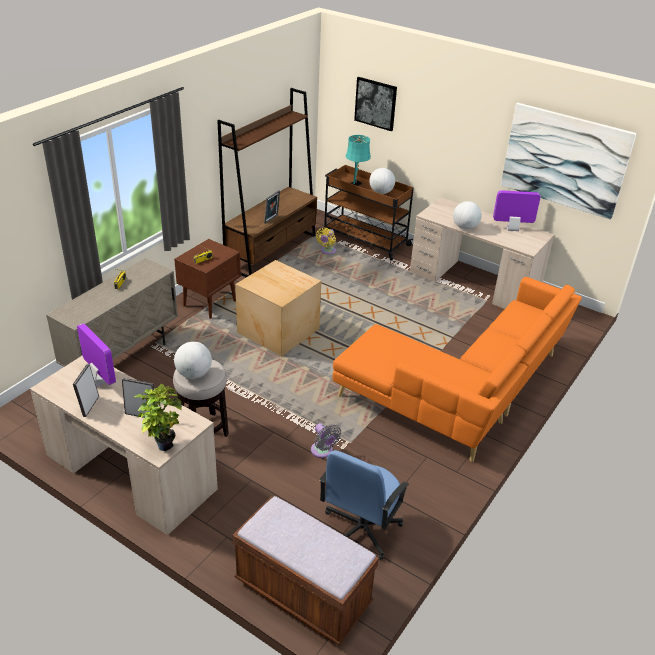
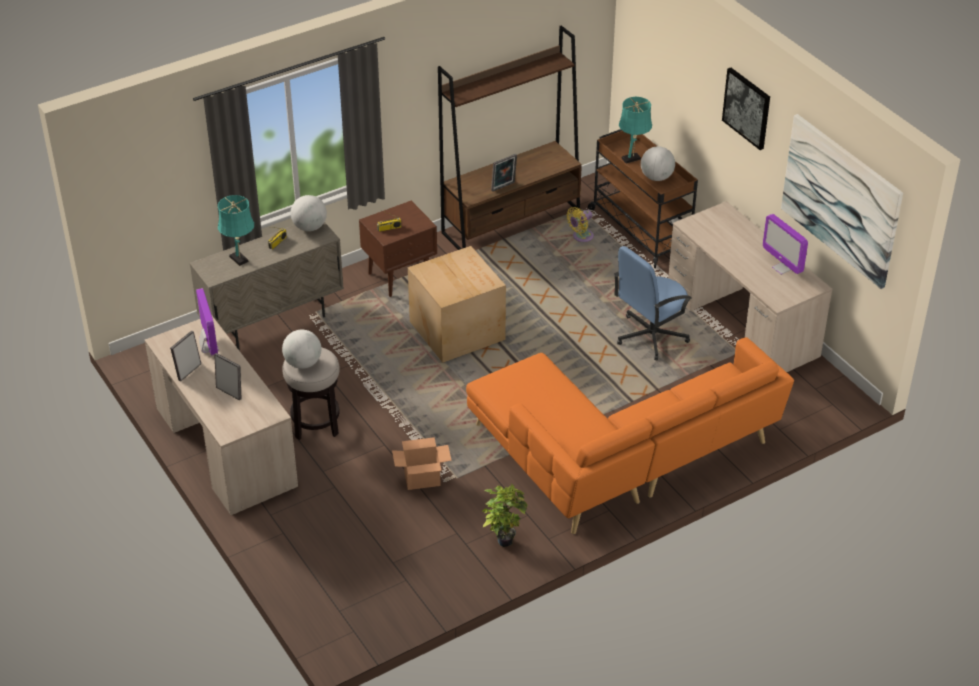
camera: 25 degrees right, 5 degrees up
(93, 303) = (240, 260): none -> turquoise table lamp
(162, 443) = (235, 425): potted plant -> potted plant (503, 538)
(302, 593) = (323, 602): brown bench -> none
(323, 451) = (422, 479): grey fan -> cardboard box
(360, 529) = (412, 564): blue office chair -> blue office chair (650, 336)
(375, 103) = (667, 62): picture -> picture (747, 108)
(465, 227) = (722, 253): globe -> globe (309, 227)
(512, 229) = (782, 268): monitor -> monitor turned 150 degrees counterclockwise

